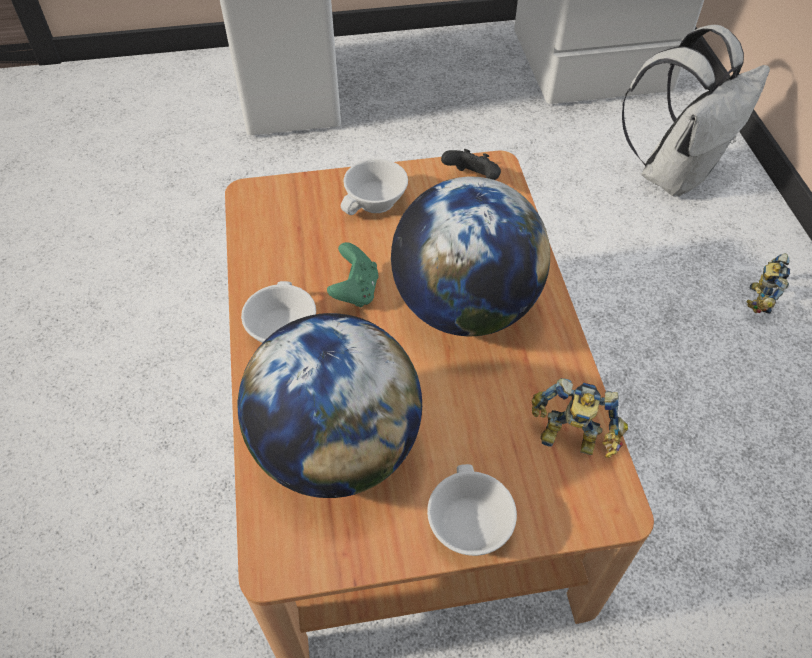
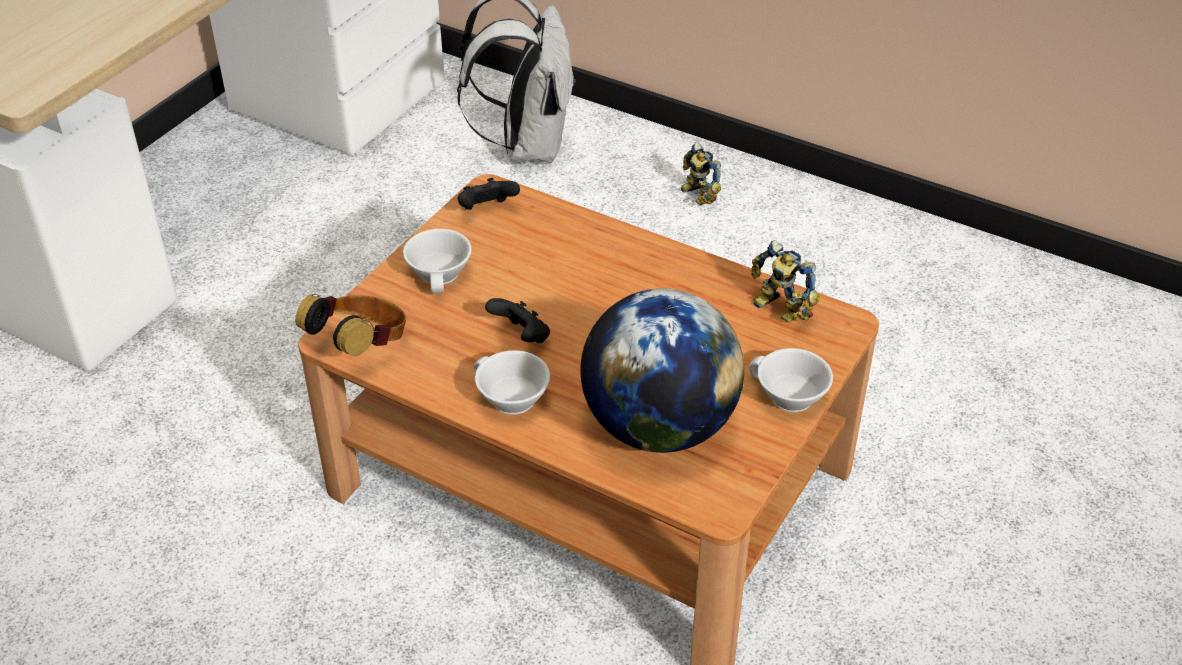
camera: 50 degrees left, 10 degrees down
(258, 213) = (361, 347): none -> headphones
(355, 291) = (521, 337): green game controller -> black game controller
(465, 307) = (608, 290): globe -> none
(570, 441) = (778, 310): toy robot -> toy robot turned 75 degrees clockwise

